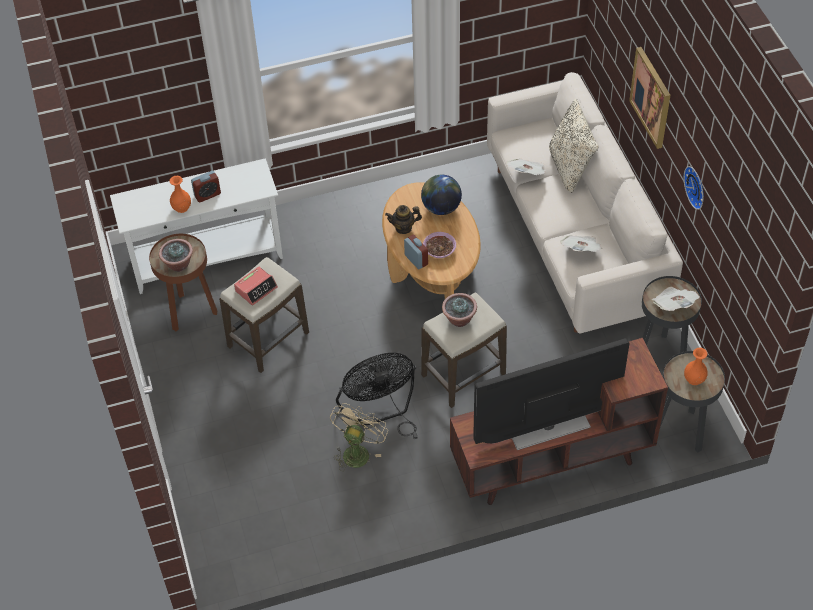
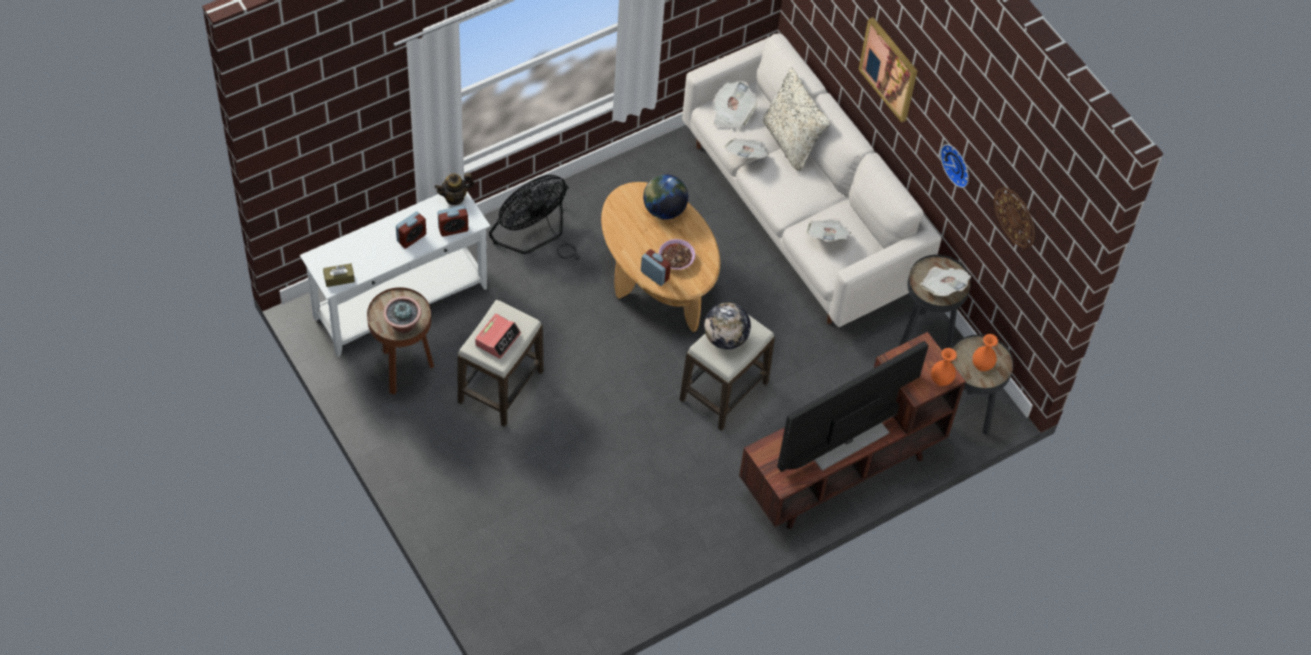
camera: 20 degrees left, 5 degrees up
(135, 218) = (339, 278): none -> brown tissue box
(181, 208) = (387, 258): orange vase -> orange vase (941, 379)
(245, 193) = (453, 229): none -> alarm clock
(357, 451) = (635, 495): beige fan -> none
(385, 410) = (651, 445): black fan -> black fan (539, 236)
(403, 228) = (630, 239): teapot -> teapot (454, 197)
(459, 319) = (725, 338): potted plant -> globe
(524, 139) = (731, 114): none -> newspaper
(737, 236) = (1015, 217): none -> wall clock

